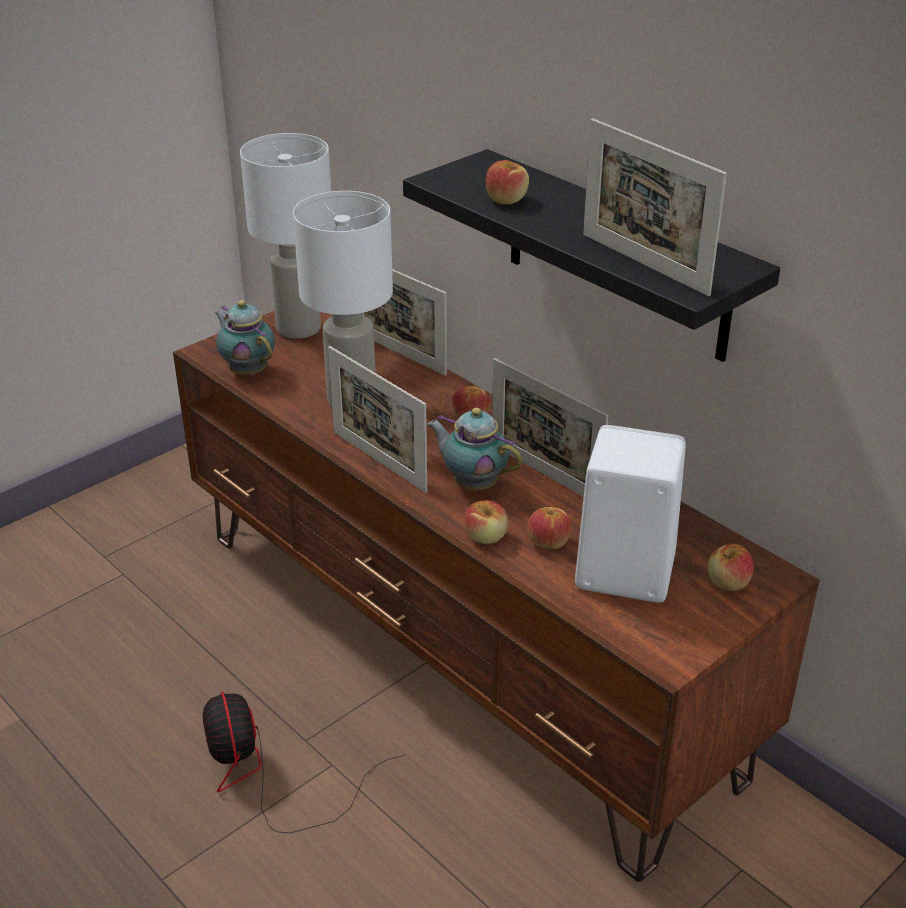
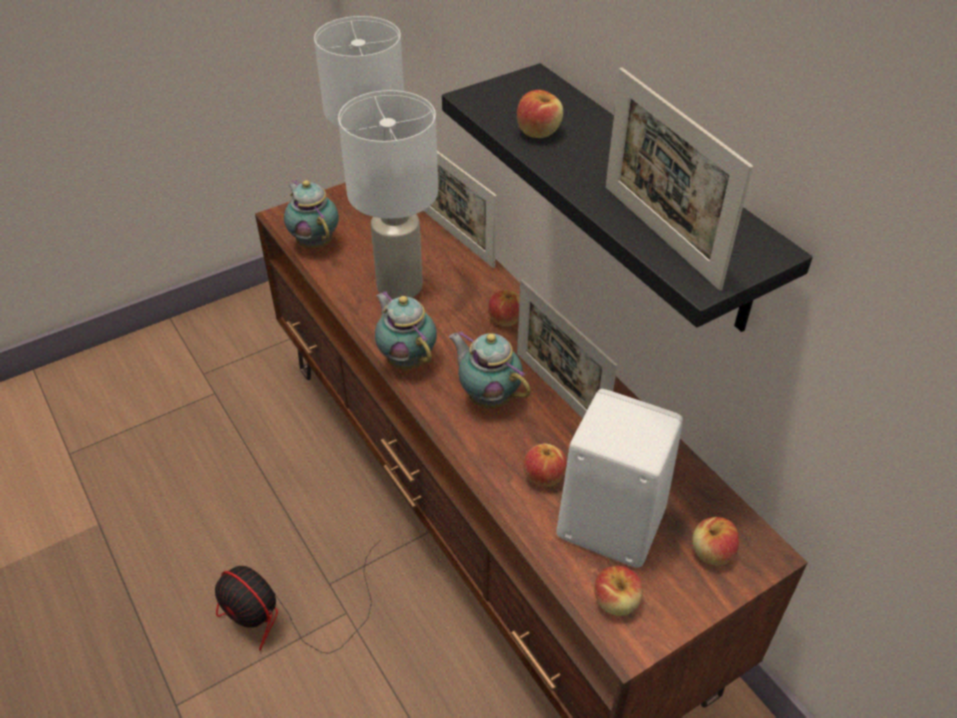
camera: 10 degrees right, 10 degrees up
(266, 776) = (287, 615): fan -> fan turned 45 degrees counterclockwise
(379, 461) = (406, 359): picture frame -> teapot
(486, 537) = (485, 461): apple -> apple (616, 601)

